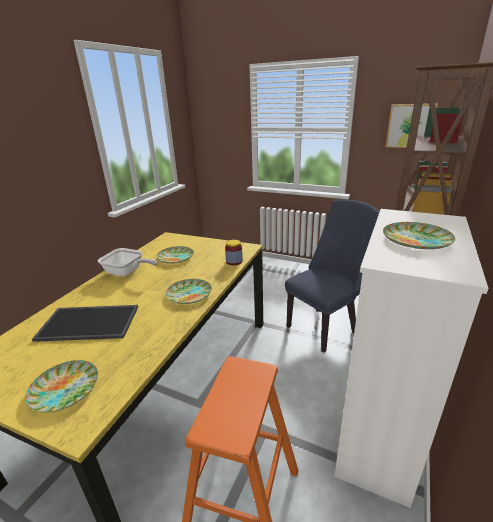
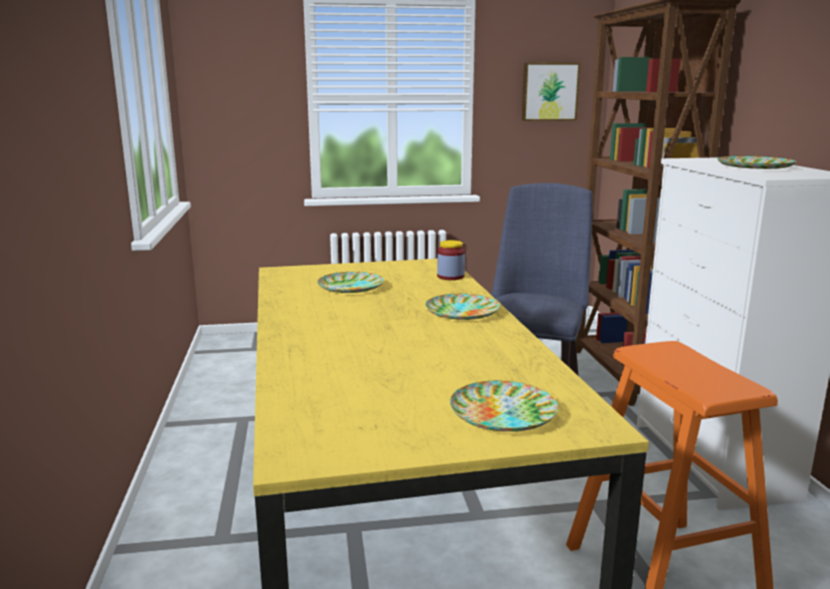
camera: 35 degrees left, 10 degrees down
(90, 322) = (382, 363): tray -> none
(127, 272) = (309, 313): frying pan -> none

